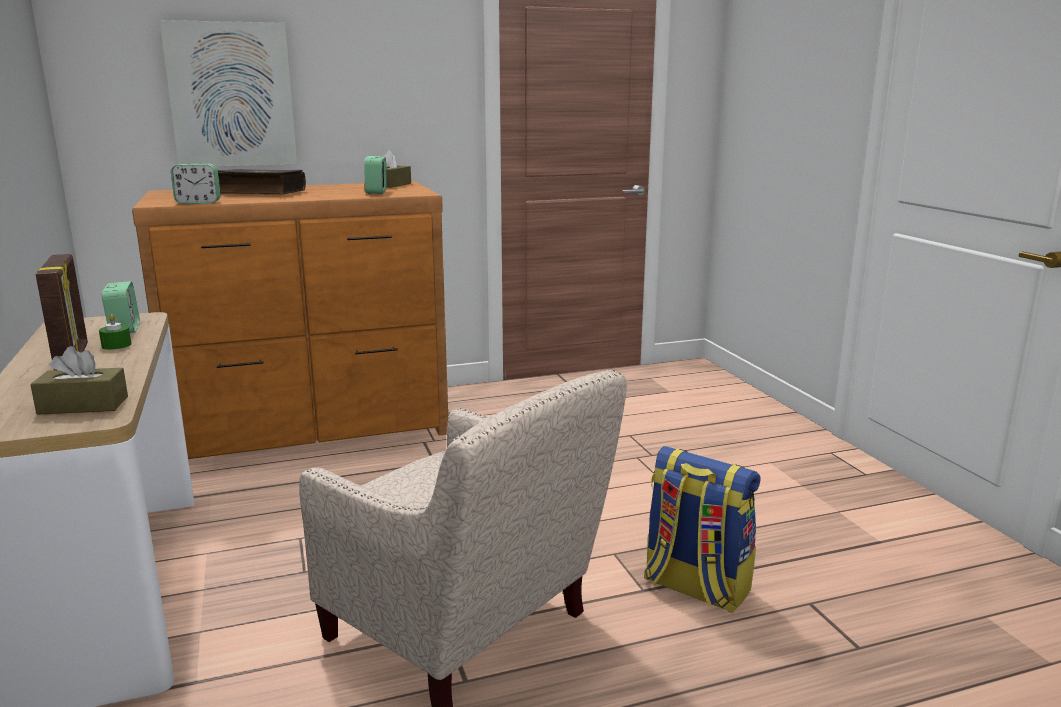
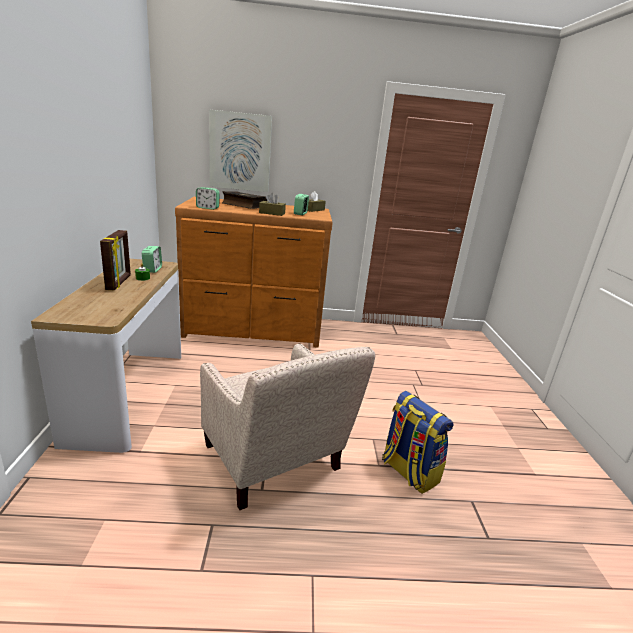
camera: 15 degrees right, 5 degrees up
(83, 405) = (105, 310): brown tissue box -> brown tissue box (272, 213)

